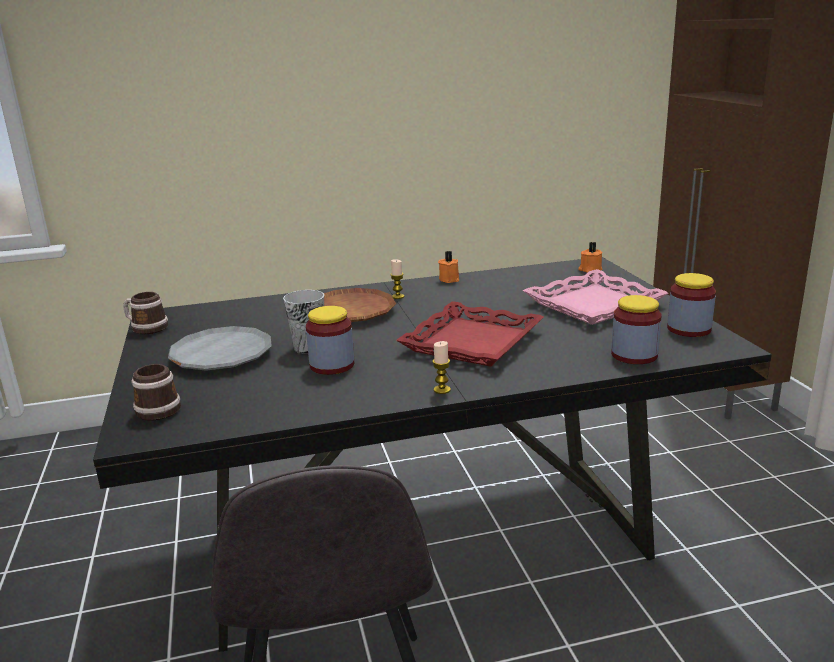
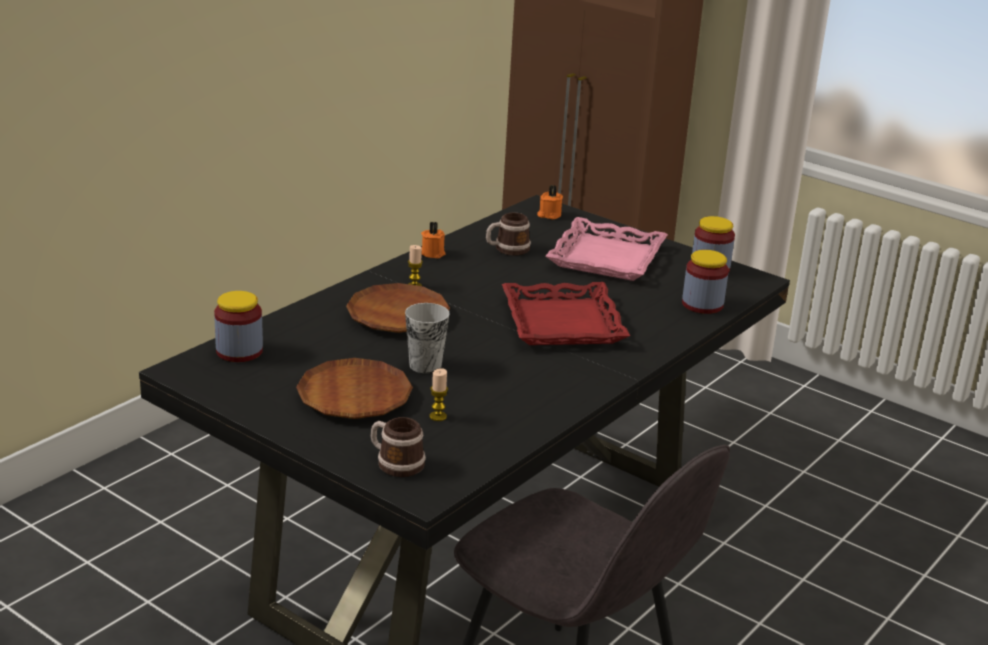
camera: 40 degrees left, 5 degrees up
(146, 328) = (203, 388): mug -> mug (507, 249)
(221, 355) = (354, 396): grey plate -> brown plate
(332, 365) = (479, 378): jar -> jar (239, 351)
(442, 390) = (607, 376): candle -> candle (438, 416)

